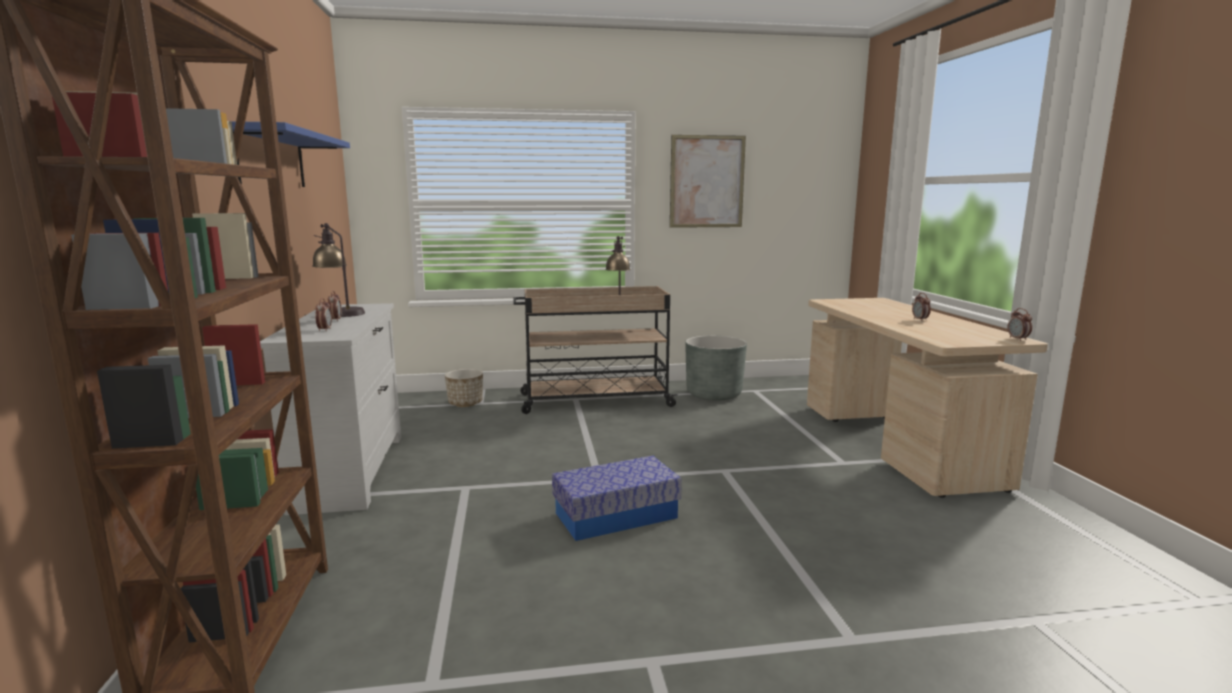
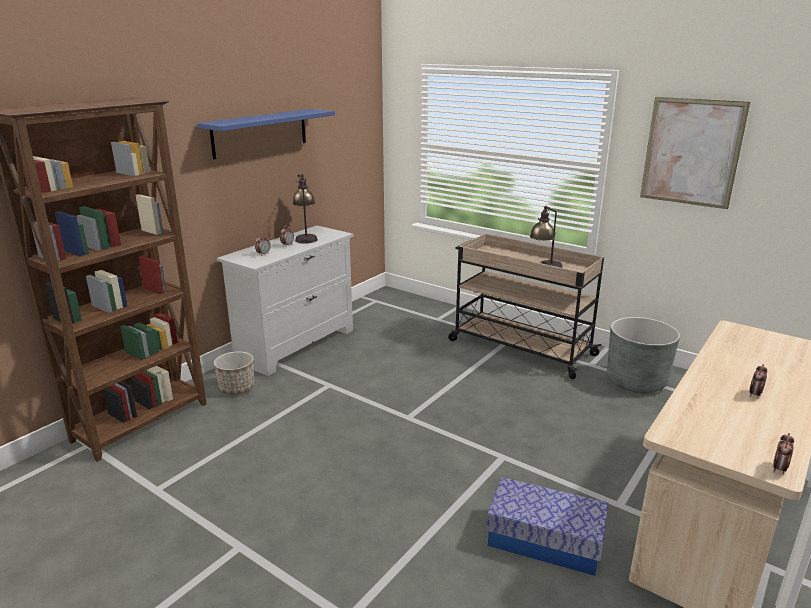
camera: 45 degrees right, 10 degrees up
(465, 403) = (428, 316): planter -> planter (237, 388)
(616, 515) = (371, 450): storage box -> storage box (545, 540)

